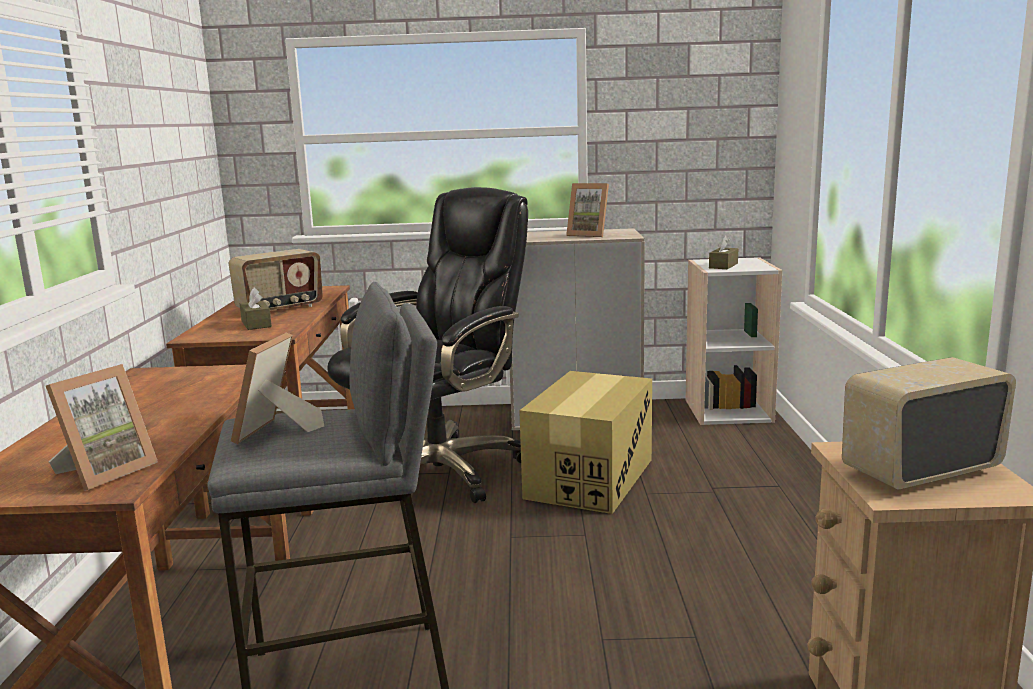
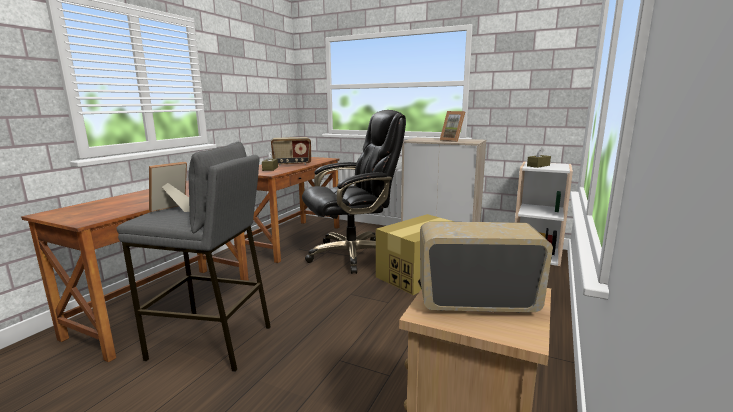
camera: 25 degrees right, 0 degrees up
(105, 472) = (96, 215): picture frame -> none

